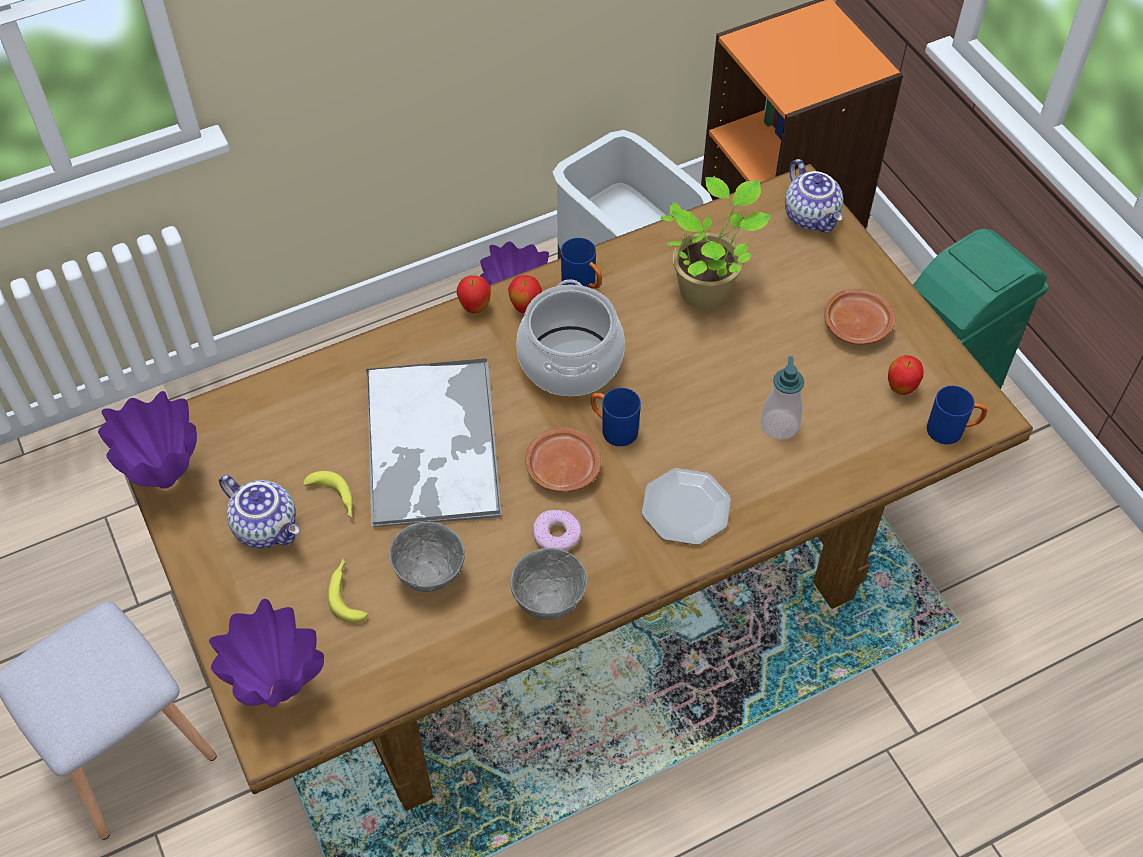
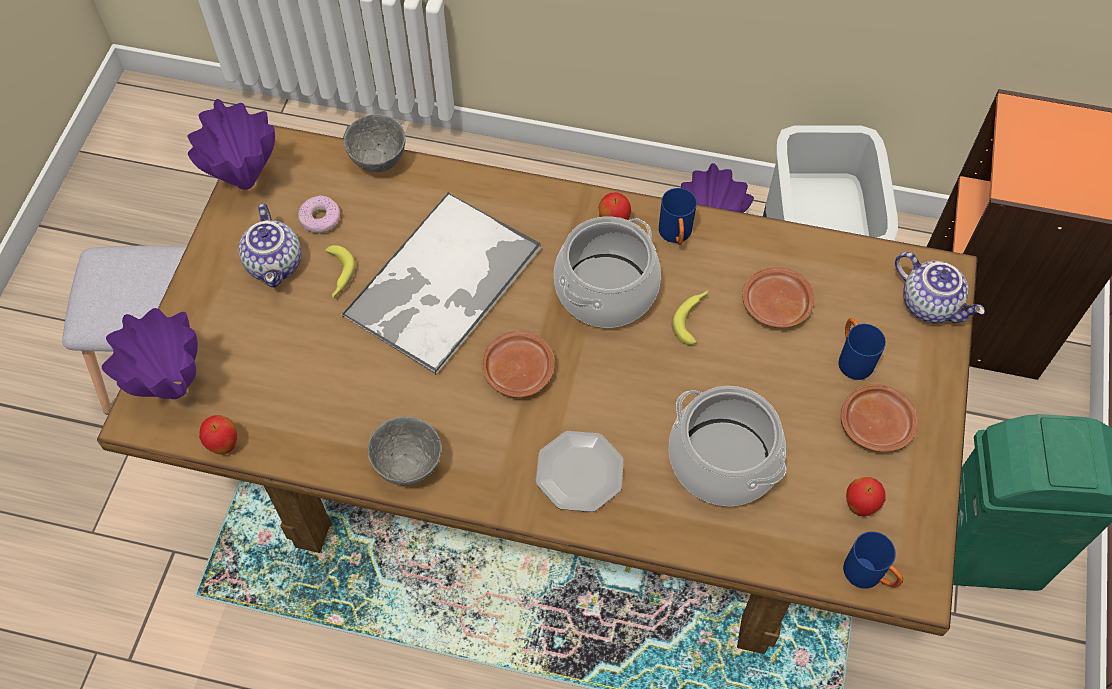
camera: 40 degrees right, 5 degrees up
(347, 593) = (281, 353): banana -> banana (693, 318)
(430, 574) = (348, 381): grey bowl -> grey bowl (380, 161)
(475, 308) = (575, 198): apple -> apple (224, 445)
(556, 536) = (462, 420): donut -> donut (320, 219)
(613, 429) = (586, 367): blue mug -> blue mug (852, 358)
(707, 288) = (775, 305): potted plant -> brown plate
(779, 425) = (722, 461): soap dispenser -> cooking pot
(812, 216) = (930, 304): teapot -> teapot turned 60 degrees counterclockwise

